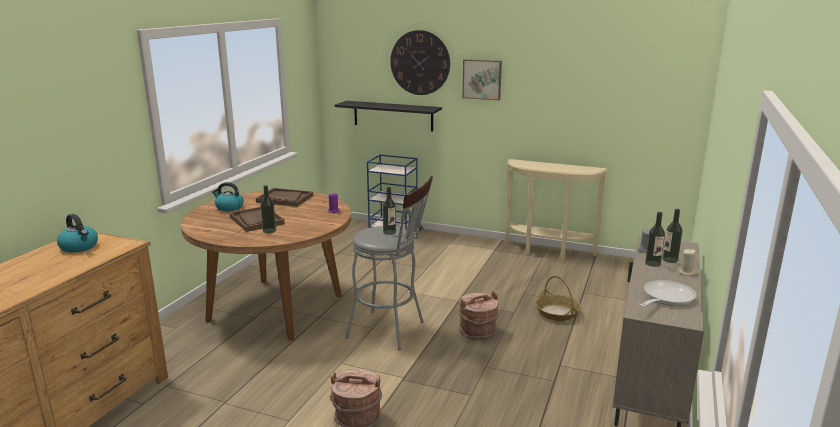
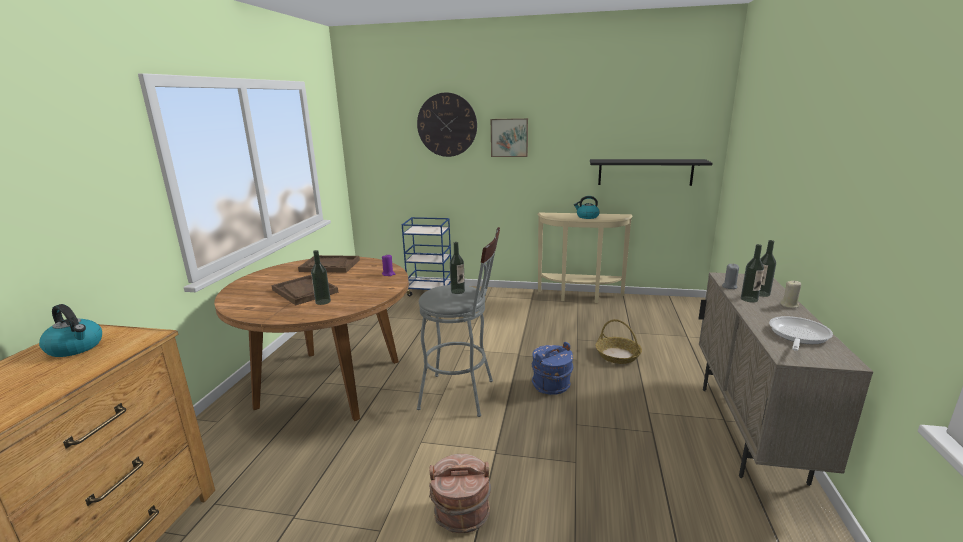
camera: 10 degrees left, 0 degrees up
(229, 207) = (269, 280): kettle -> kettle (587, 217)
(393, 115) = (422, 179): black shelf -> black shelf (645, 172)
(477, 332) = (551, 385): brown bucket -> blue bucket

